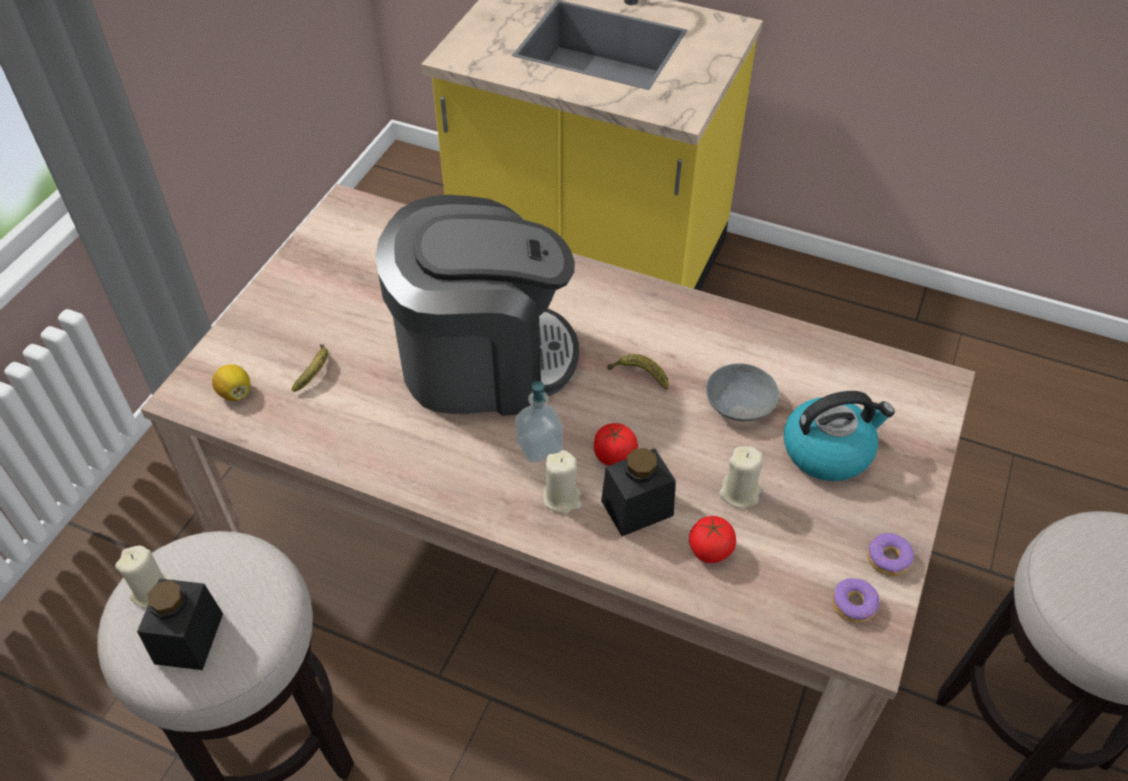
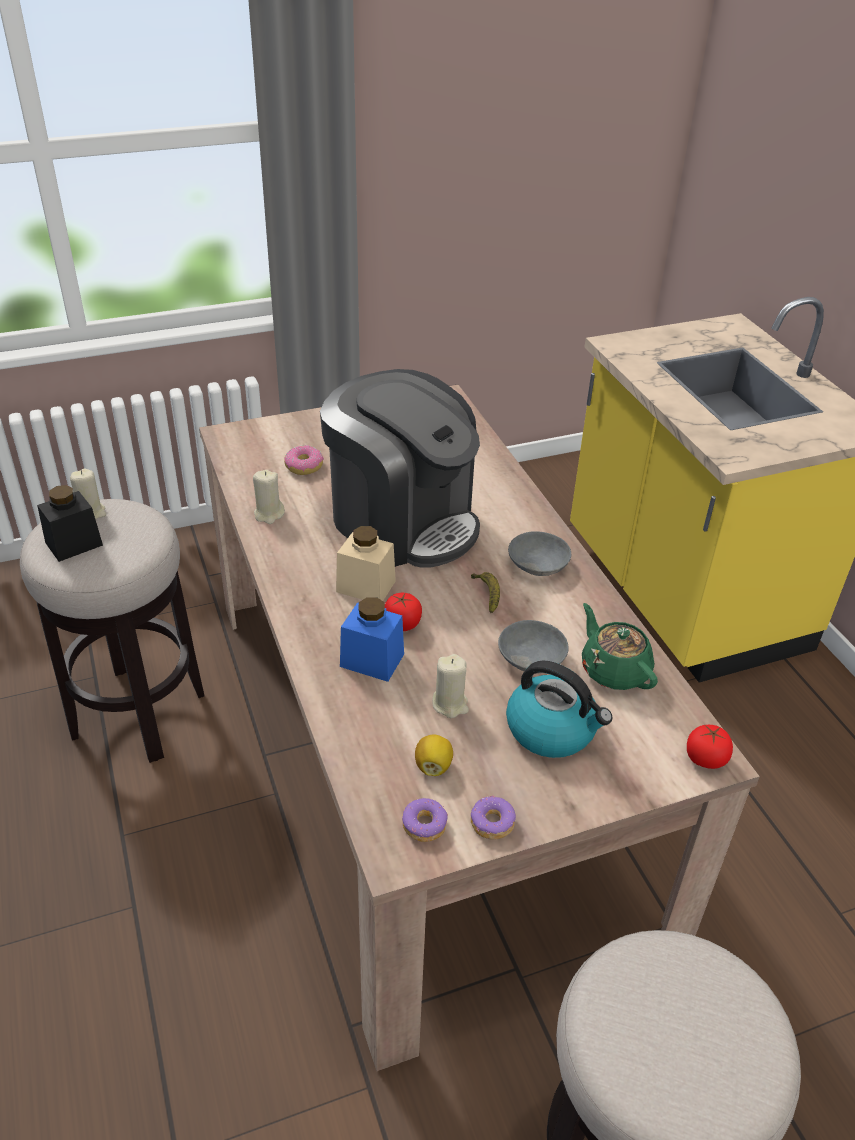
camera: 45 degrees right, 10 degrees down
(235, 393) = (251, 449): lemon -> lemon (433, 766)
(315, 372) = (304, 466): banana -> donut
(539, 446) = (366, 586): soap dispenser -> beige jar
(562, 498) = (337, 621): beige candle -> beige candle (269, 514)
(637, 318) = (536, 564): none -> grey bowl
(637, 508) = (372, 660): black jar -> blue jar
(710, 550) = (380, 717): tomato -> tomato (705, 759)
(801, 366) = (613, 670): none -> green teapot

